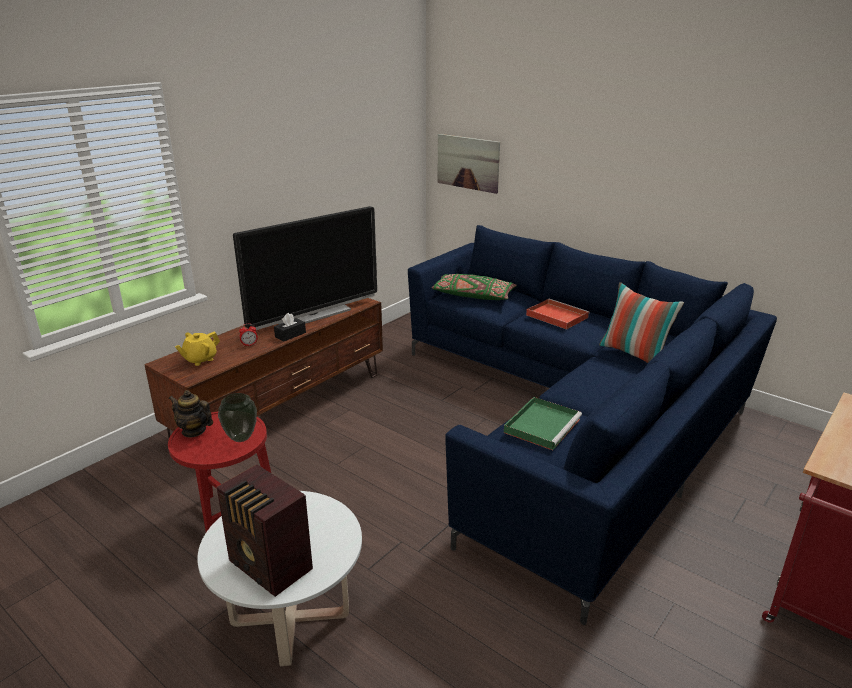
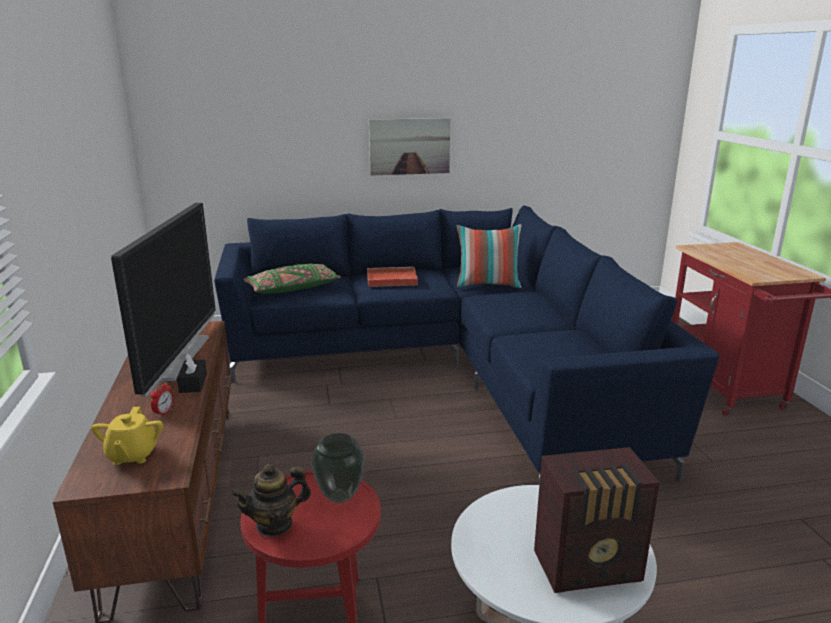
camera: 50 degrees left, 5 degrees down
(468, 163) = (202, 154): picture -> picture (409, 146)
(542, 425) = (543, 346): green tray -> none

